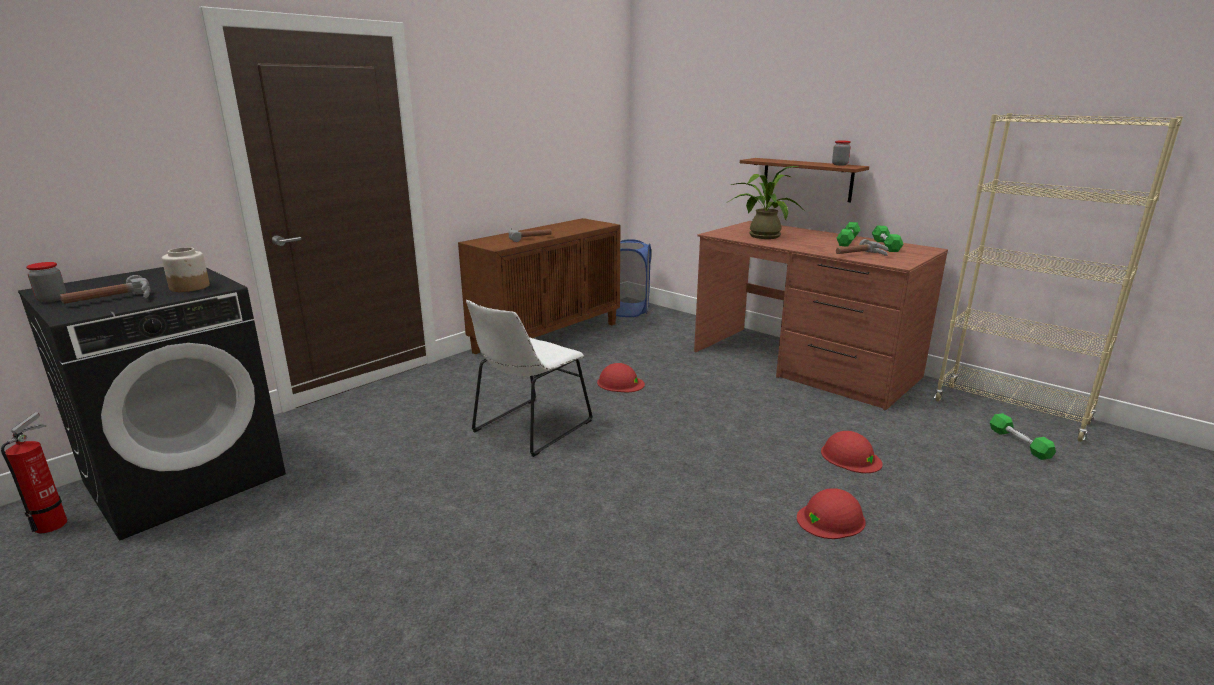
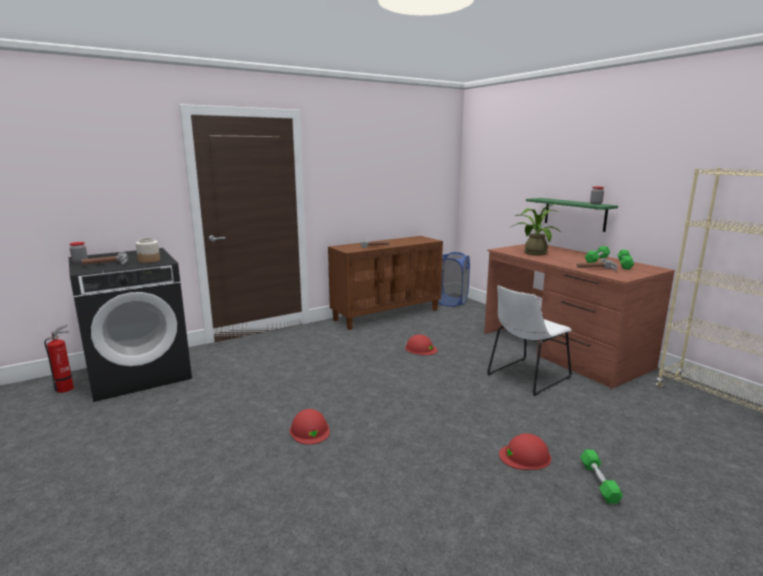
camera: 15 degrees right, 5 degrees down
(529, 428) = (346, 370): white chair -> white chair (526, 377)
(807, 179) = (574, 214): brown shelf -> green shelf
(850, 457) = (564, 417): red hard hat -> red hard hat (309, 430)
(1019, 443) = (713, 426): green dumbbell -> green dumbbell (599, 482)

